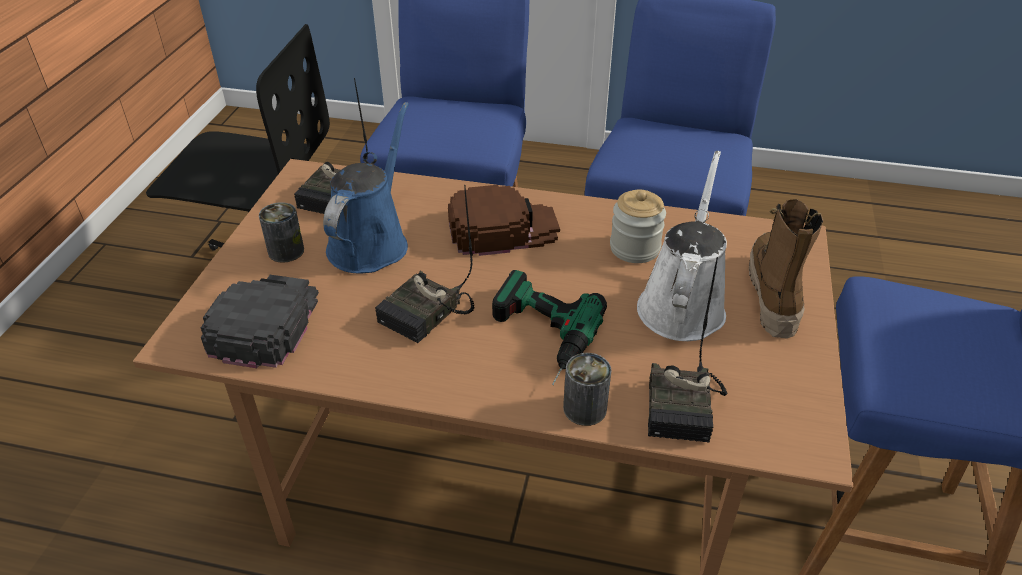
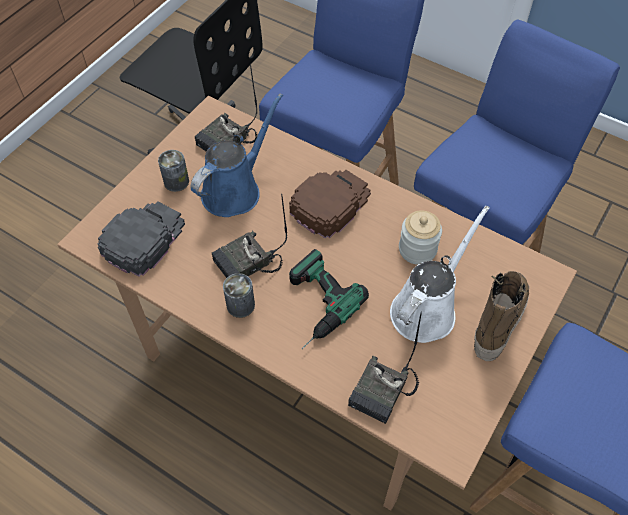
camera: 20 degrees right, 15 degrees up
(502, 228) = (330, 203): brown cap -> brown cap turned 60 degrees counterclockwise
(585, 408) = (317, 371): can -> can (240, 305)

